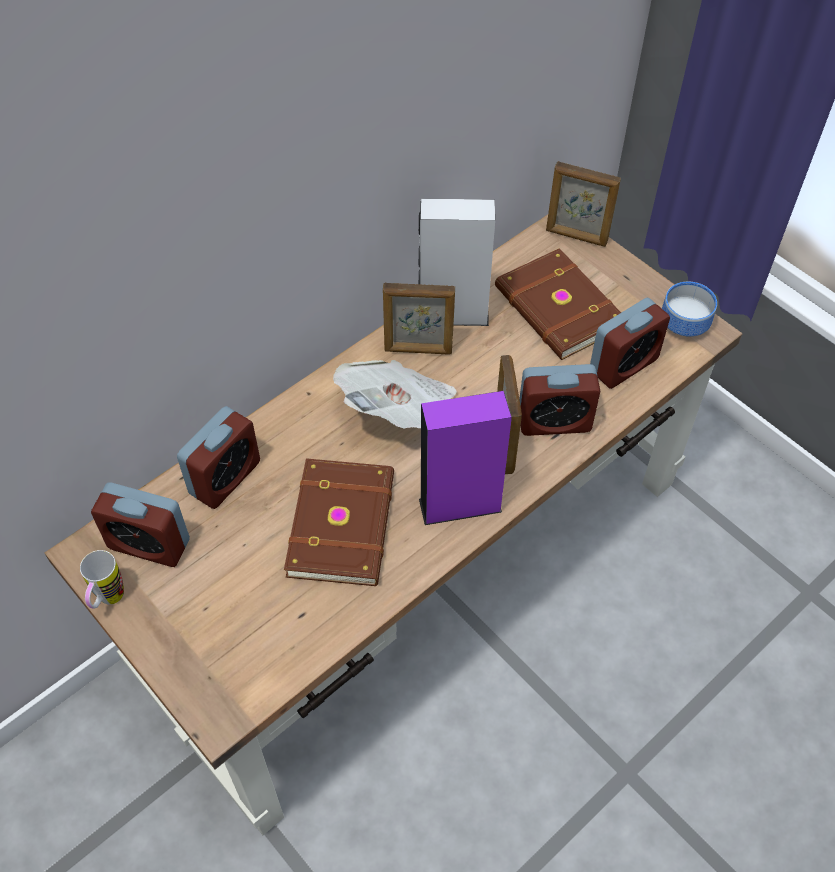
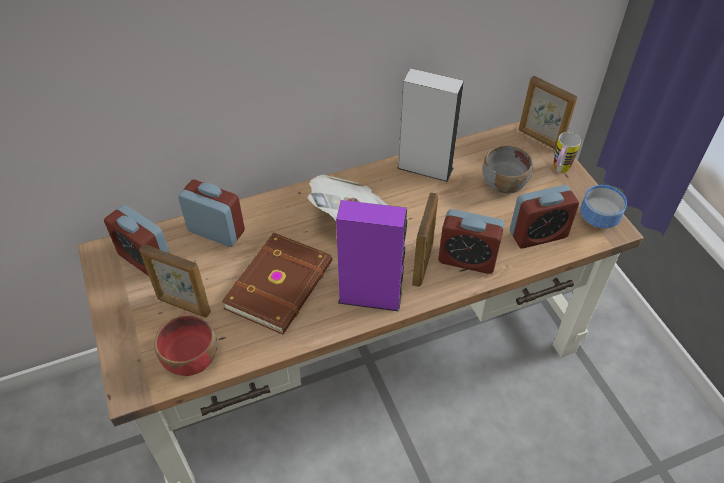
camera: 20 degrees right, 5 degrees down
(108, 601) = (100, 288): mug -> mug (559, 170)
(225, 478) = (216, 231): alarm clock -> alarm clock turned 120 degrees counterclockwise
(276, 654) = (191, 359): none -> red bowl
(418, 350) = (389, 185): picture frame -> picture frame (183, 306)
(557, 309) = (503, 184): brown book -> grey bowl

